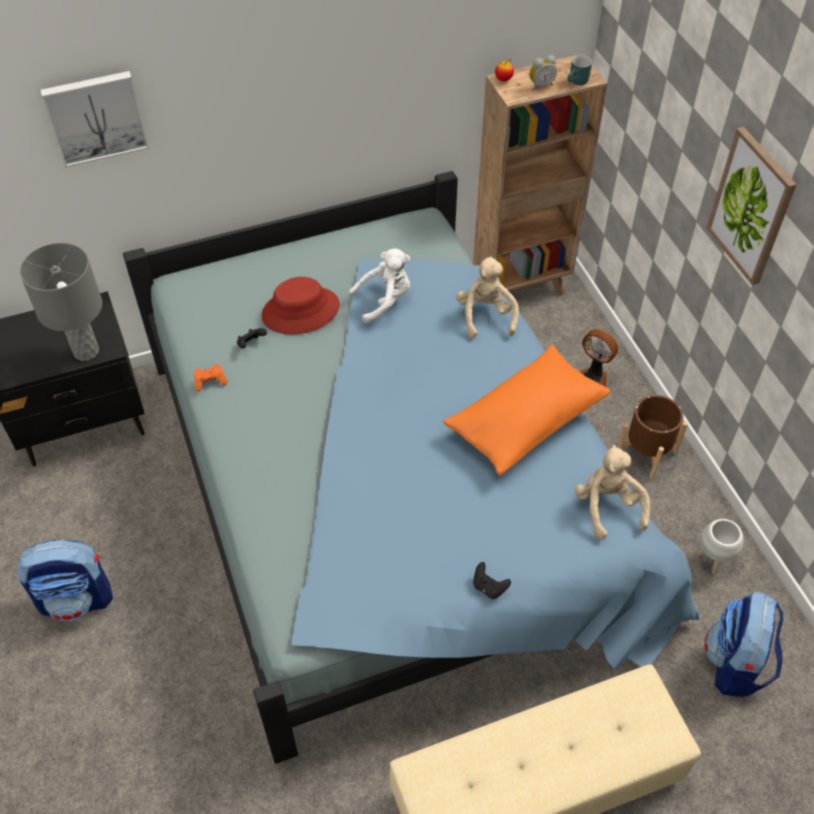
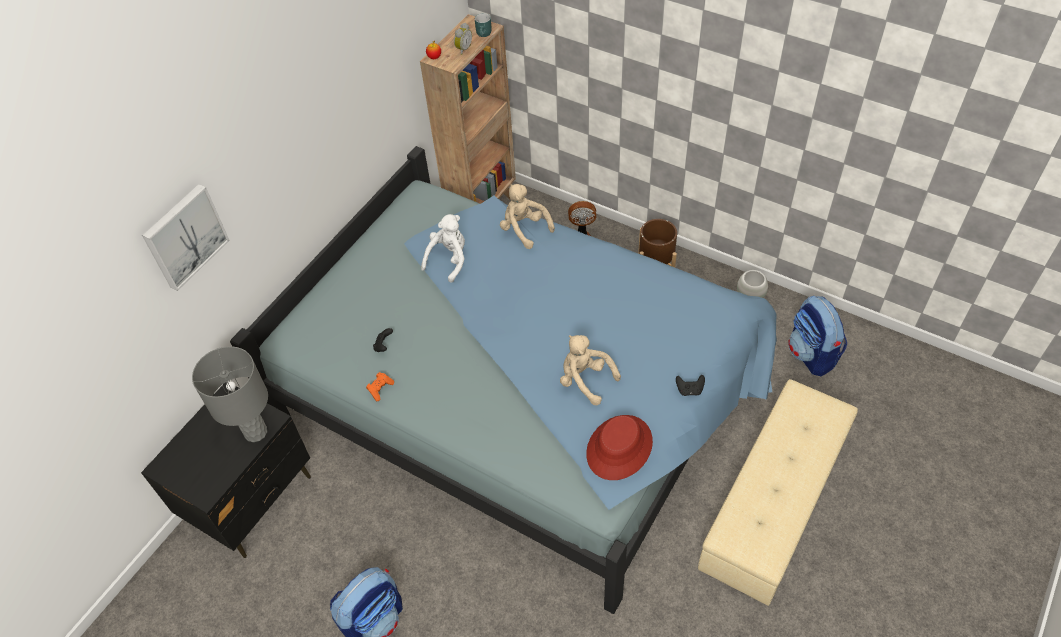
camera: 35 degrees left, 0 degrees up
(300, 311) = (396, 302): red hat -> red hat (619, 448)
(525, 421) = (613, 278): orange pillow -> none
(608, 506) = (708, 297): beige plush toy -> beige plush toy (585, 380)
(751, 206) = (673, 56): picture -> none

